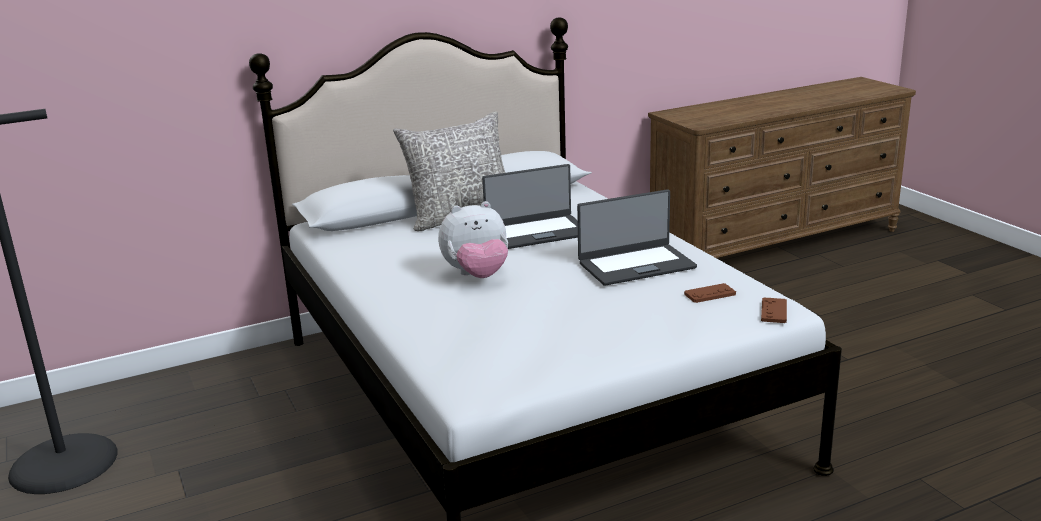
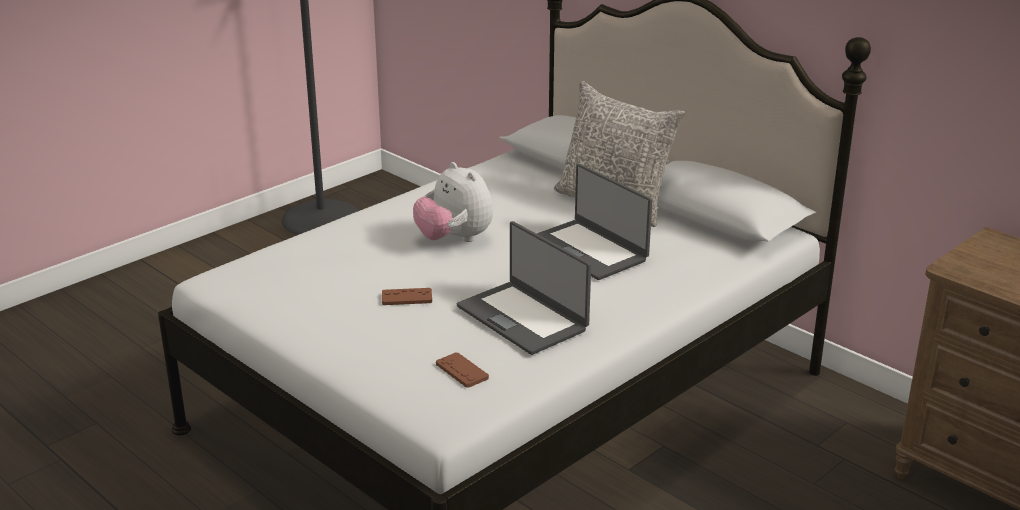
camera: 70 degrees right, 5 degrees up
(774, 311) = (432, 416): brown game controller -> brown game controller (407, 298)

